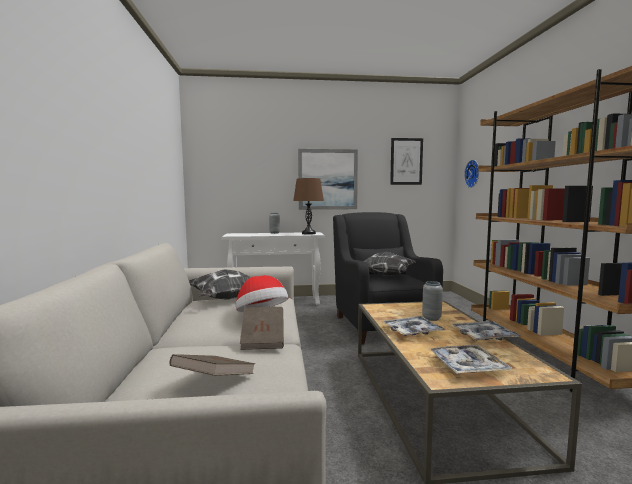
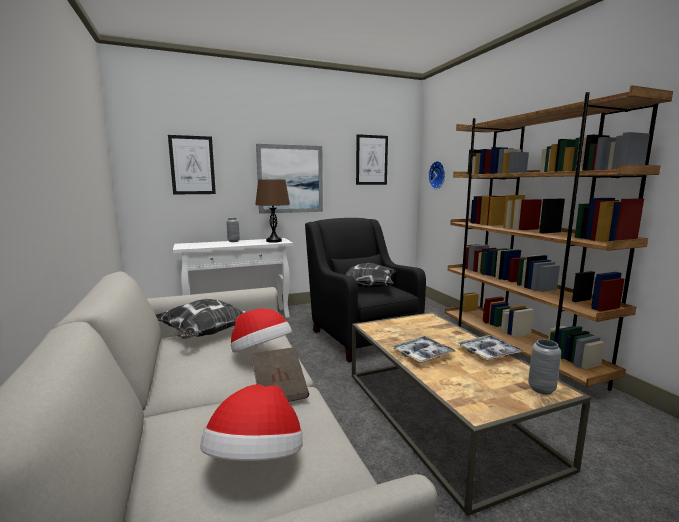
camera: 15 degrees left, 5 degrees up
(215, 382) = (257, 461): brown book -> hat
(244, 168) = (192, 165): none -> picture
(431, 318) = (431, 335): grey vase -> grey vase (541, 389)
(467, 366) = (492, 391): tray -> none

